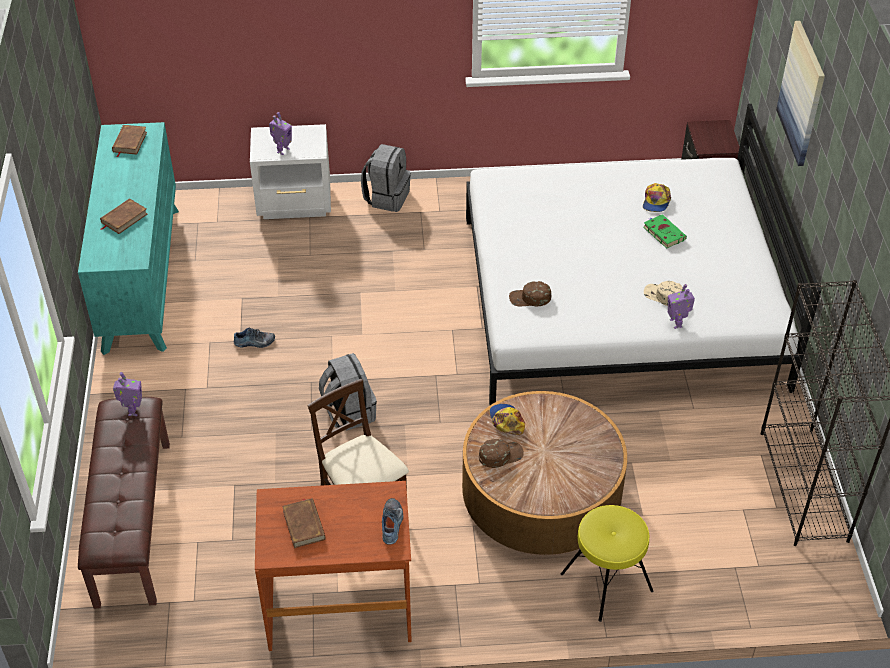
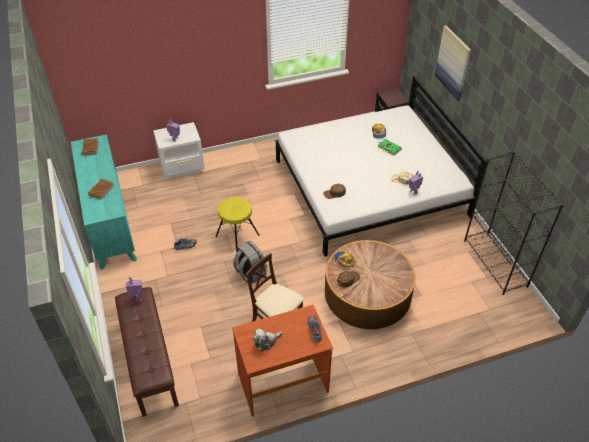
camera: 15 degrees left, 0 degrees up
(304, 525) = (266, 342): brown book -> plush toy
(387, 197) = (231, 156): grey backpack -> none
(606, 581) = (418, 335): yellow stool -> yellow stool (237, 235)

